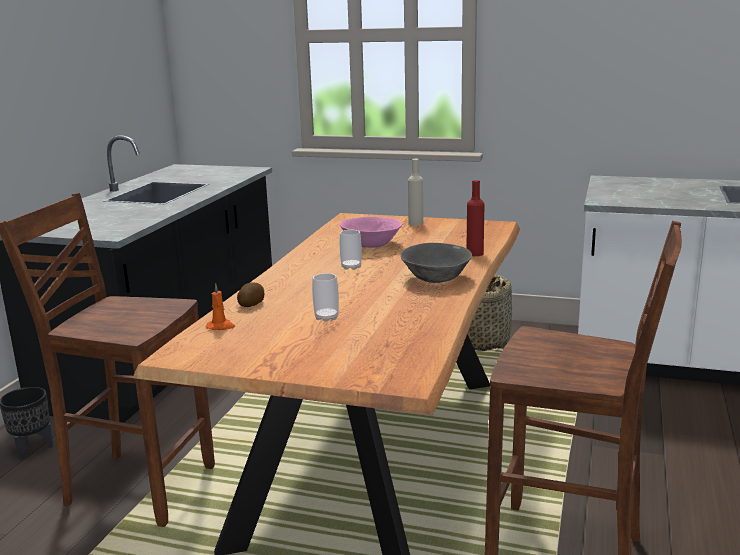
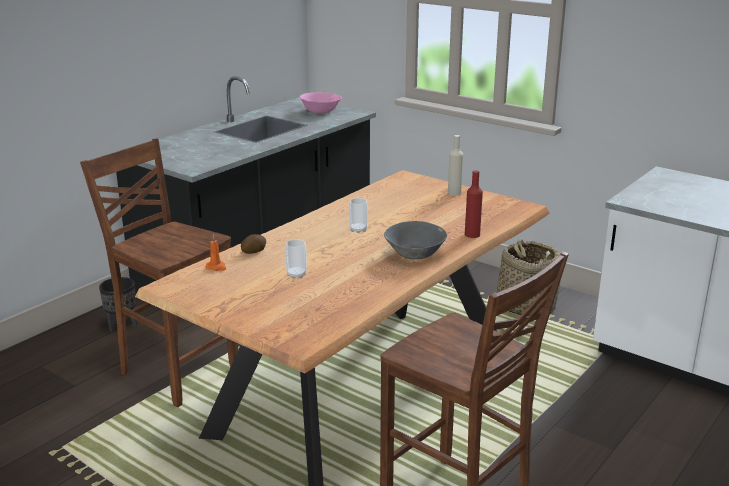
camera: 20 degrees right, 5 degrees up
(371, 245) = (395, 210): pink bowl -> pink bowl (320, 111)

